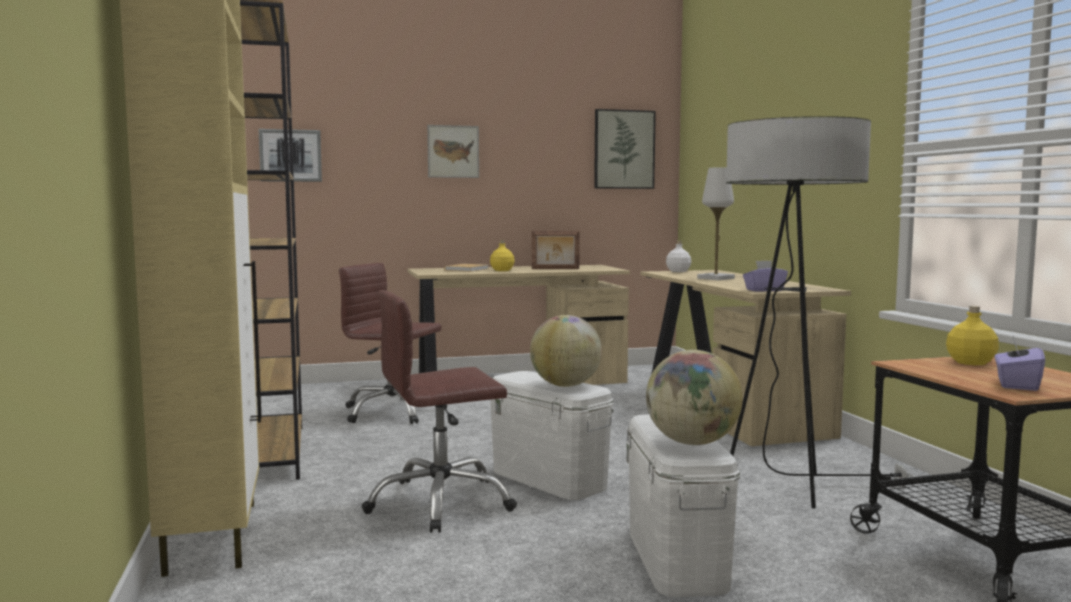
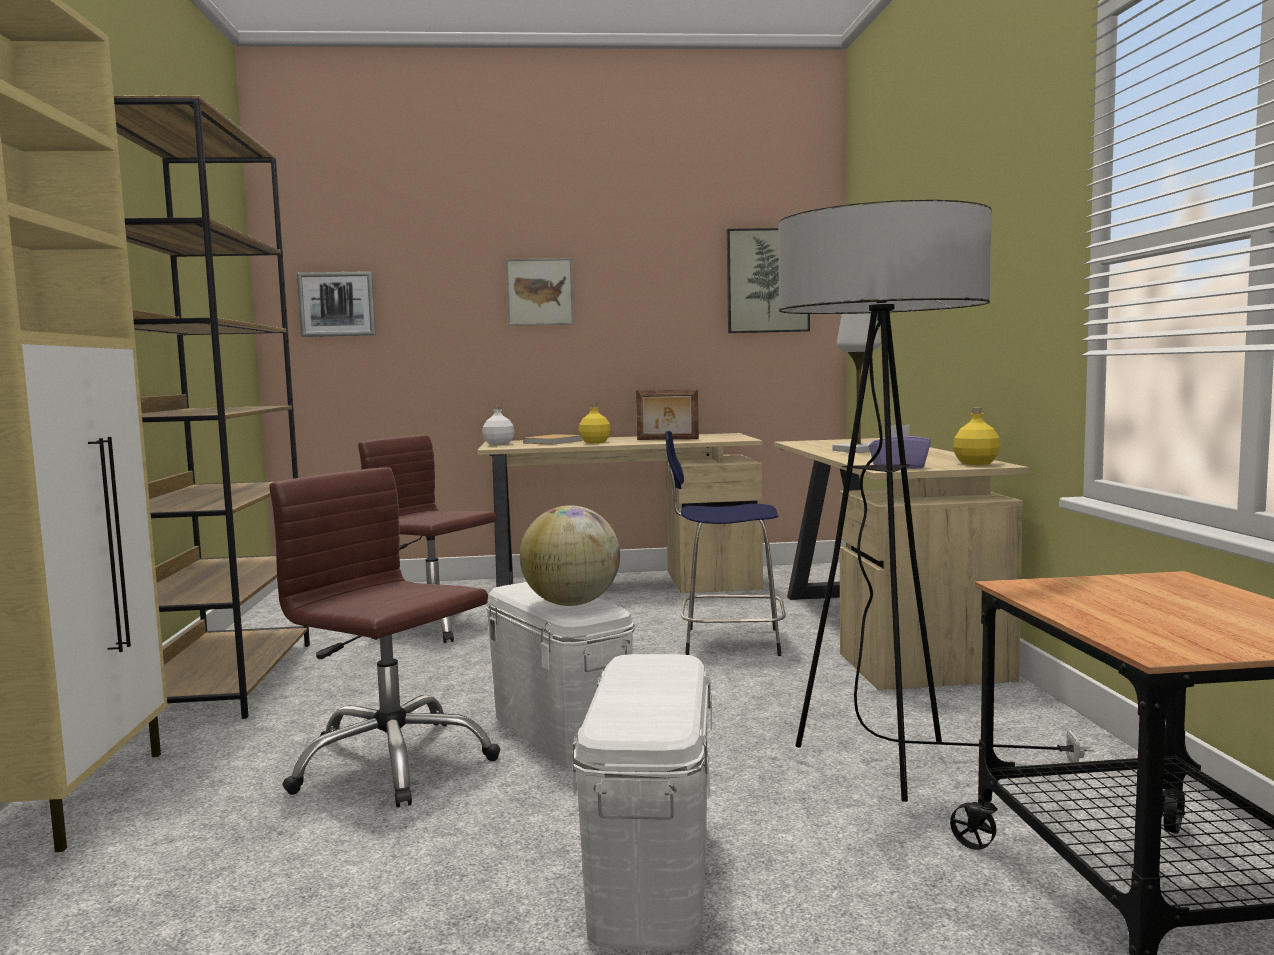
camera: 10 degrees right, 0 degrees up
(440, 503) = (391, 763): brown office chair -> brown office chair turned 45 degrees clockwise
(626, 418) = (727, 642): none -> blue stool
(678, 271) = (825, 441): white bottle -> white bottle (499, 444)
(692, 443) = (651, 707): globe -> none
(971, 363) = (1140, 587): yellow bottle -> yellow bottle (976, 463)
(1016, 385) = (1180, 632): purple tissue box -> none

